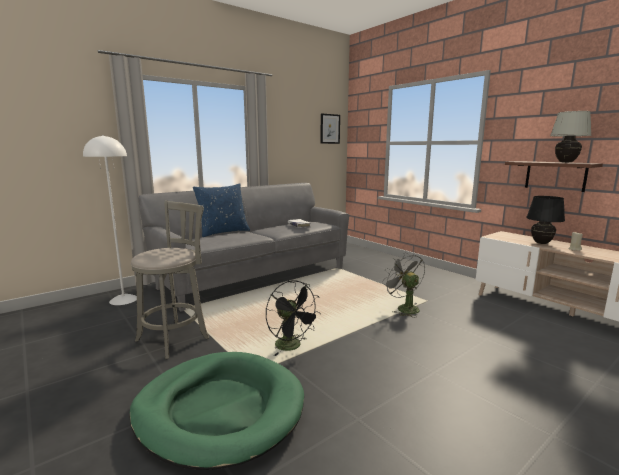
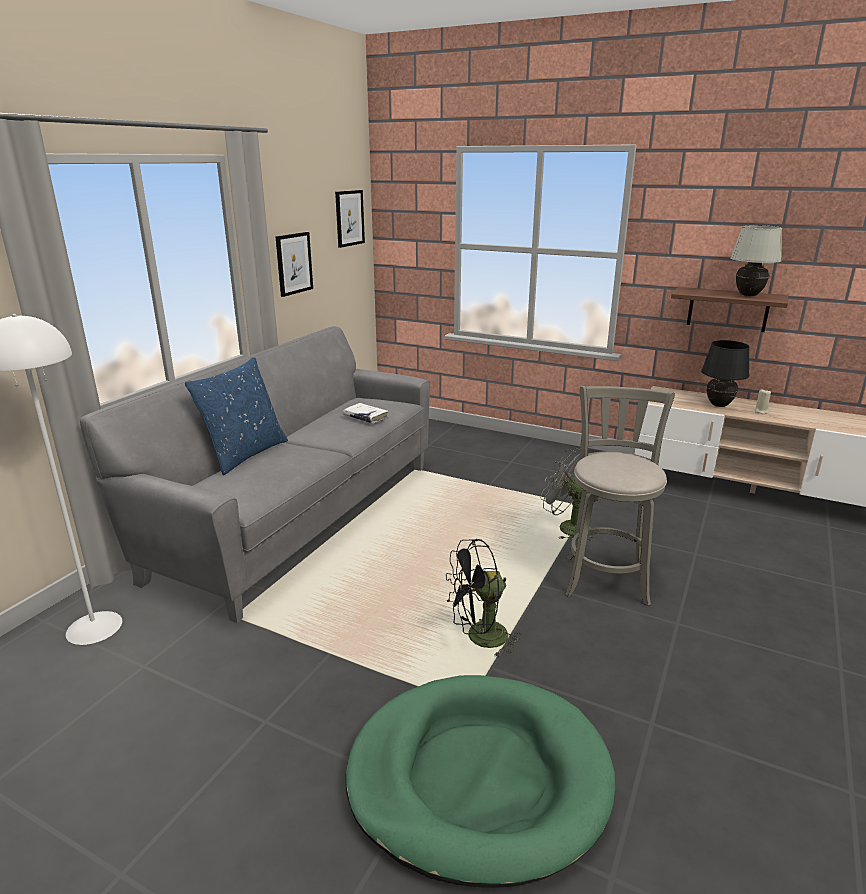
camera: 25 degrees left, 10 degrees up
(176, 338) = (284, 678): grey stool -> grey stool (606, 577)
(288, 147) = (294, 263): none -> picture
(292, 346) = (479, 638): black fan -> black fan turned 135 degrees clockwise

